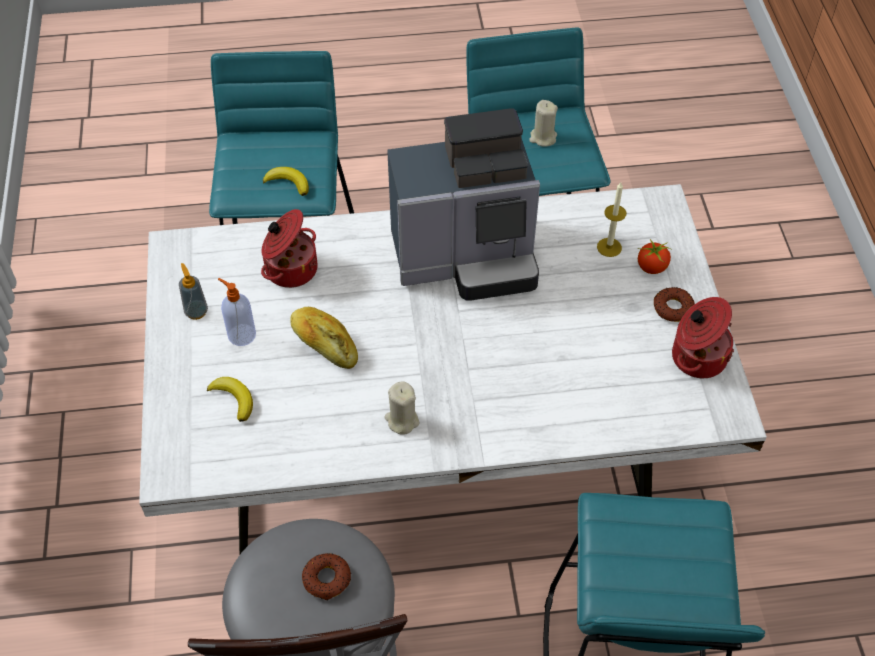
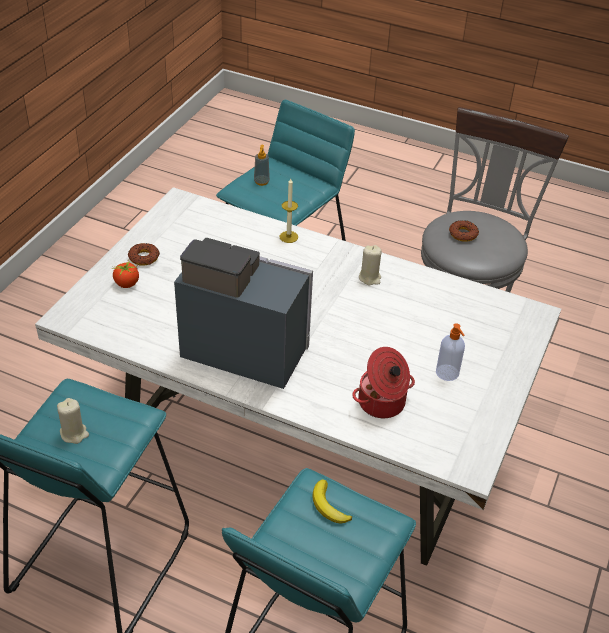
camera: 150 degrees left, 10 degrees down
(196, 311) = (474, 405): soap dispenser -> soap dispenser (261, 182)
(234, 399) = (473, 335): banana -> none
(324, 344) = (390, 340): bread -> none
(609, 247) = (138, 307): candle -> candle (288, 237)
(697, 356) = (162, 230): cooking pot -> none

